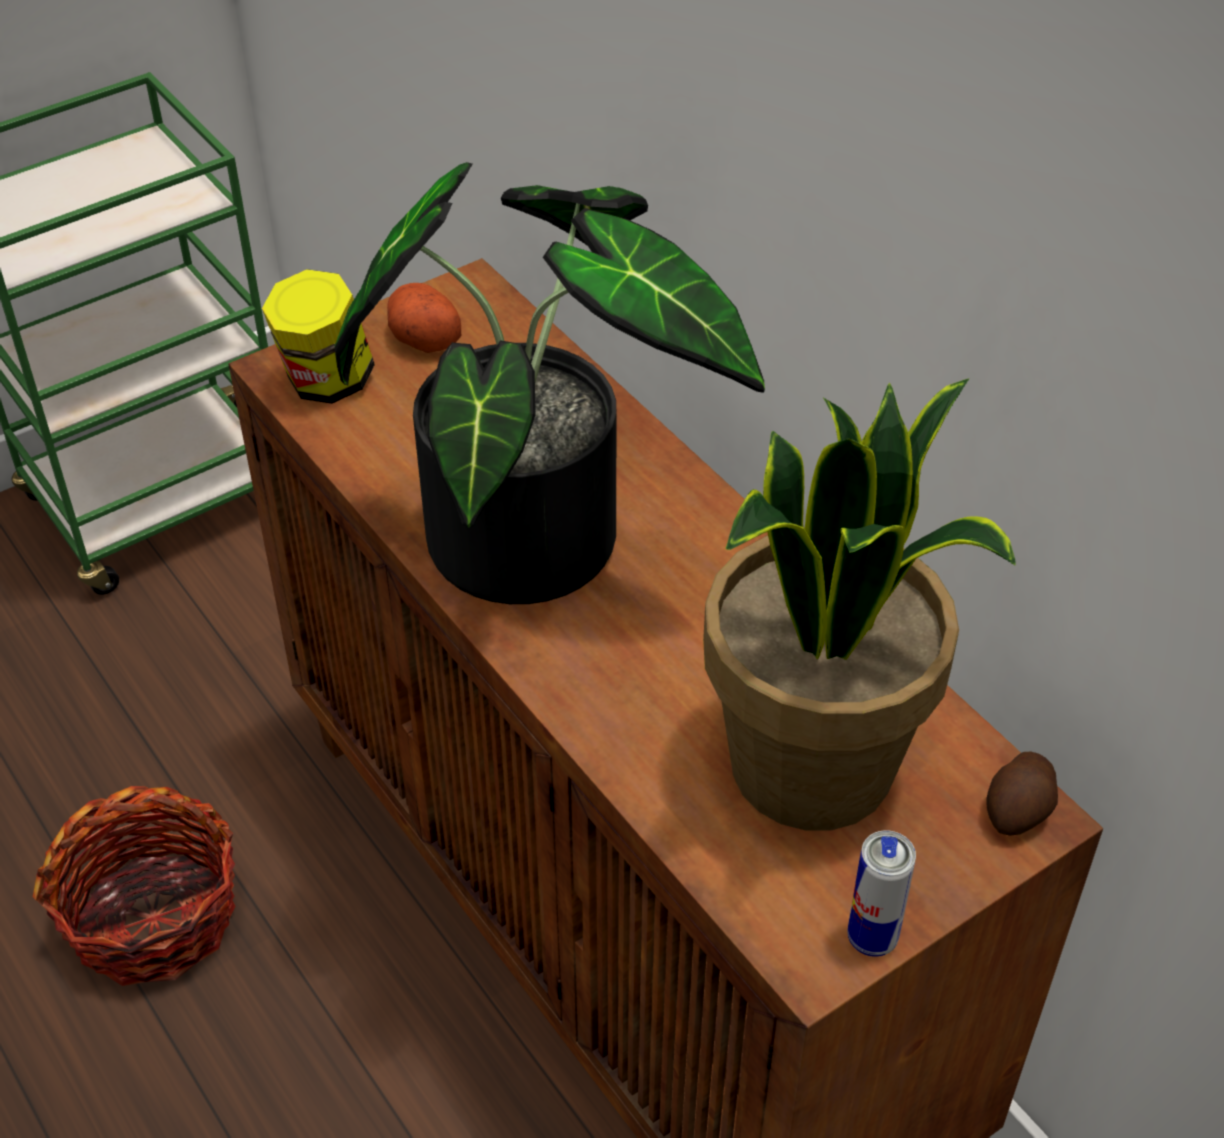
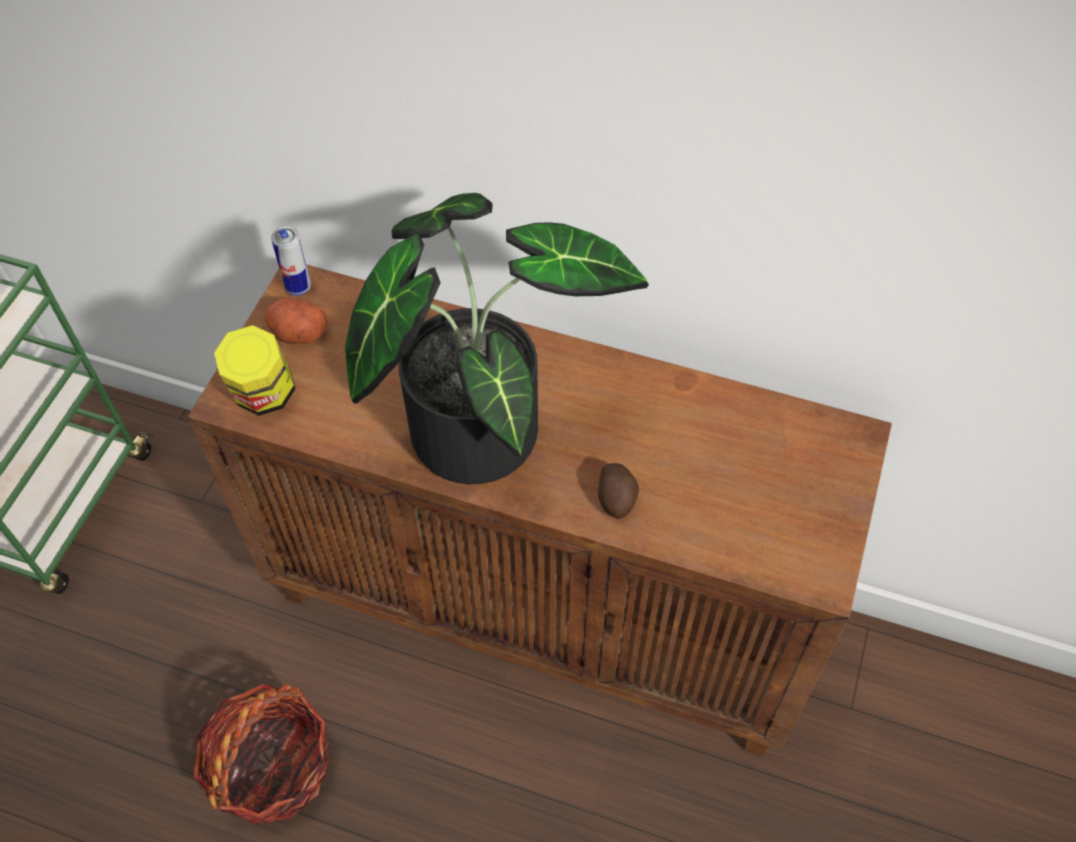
camera: 35 degrees left, 10 degrees up
(814, 768) = (739, 475): potted plant -> none
(872, 938) = (840, 550): can -> can (298, 288)
(1019, 809) = (849, 436): potato -> potato (617, 497)

